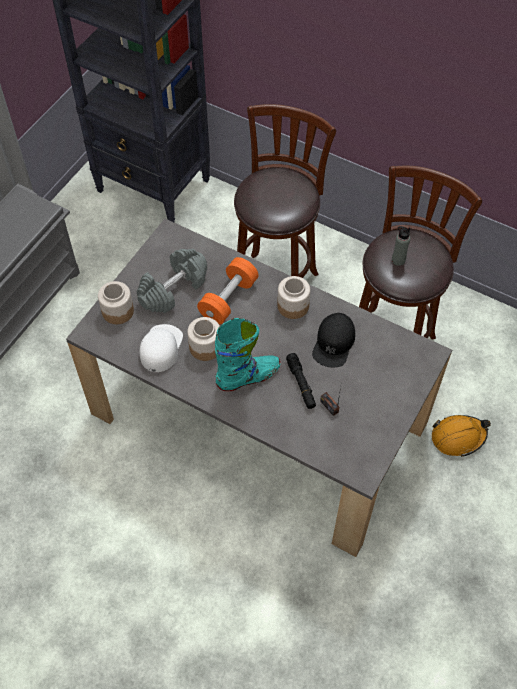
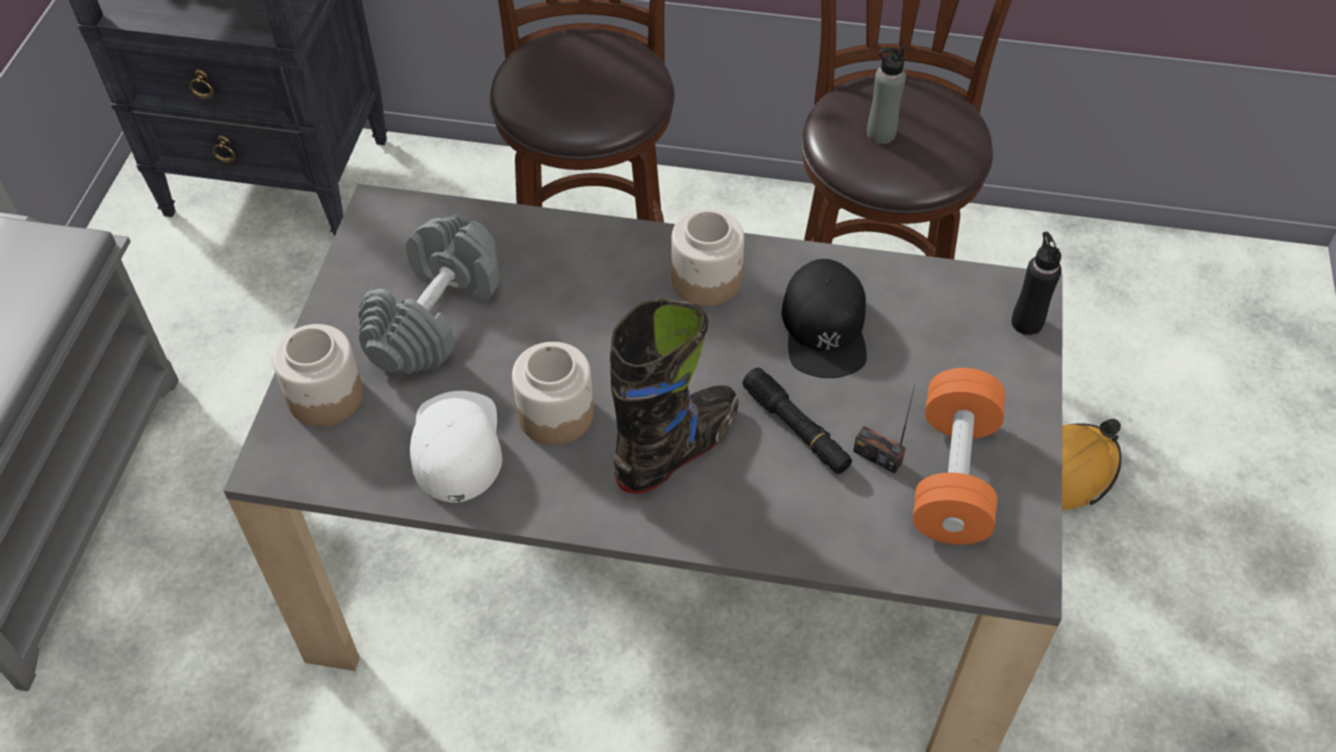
camera: 20 degrees left, 5 degrees down
(228, 299) = (564, 304): orange dumbbell -> orange dumbbell (953, 476)
(248, 377) = (677, 449): turquoise boot -> black boot
(424, 367) = (1027, 322): none -> black bottle

